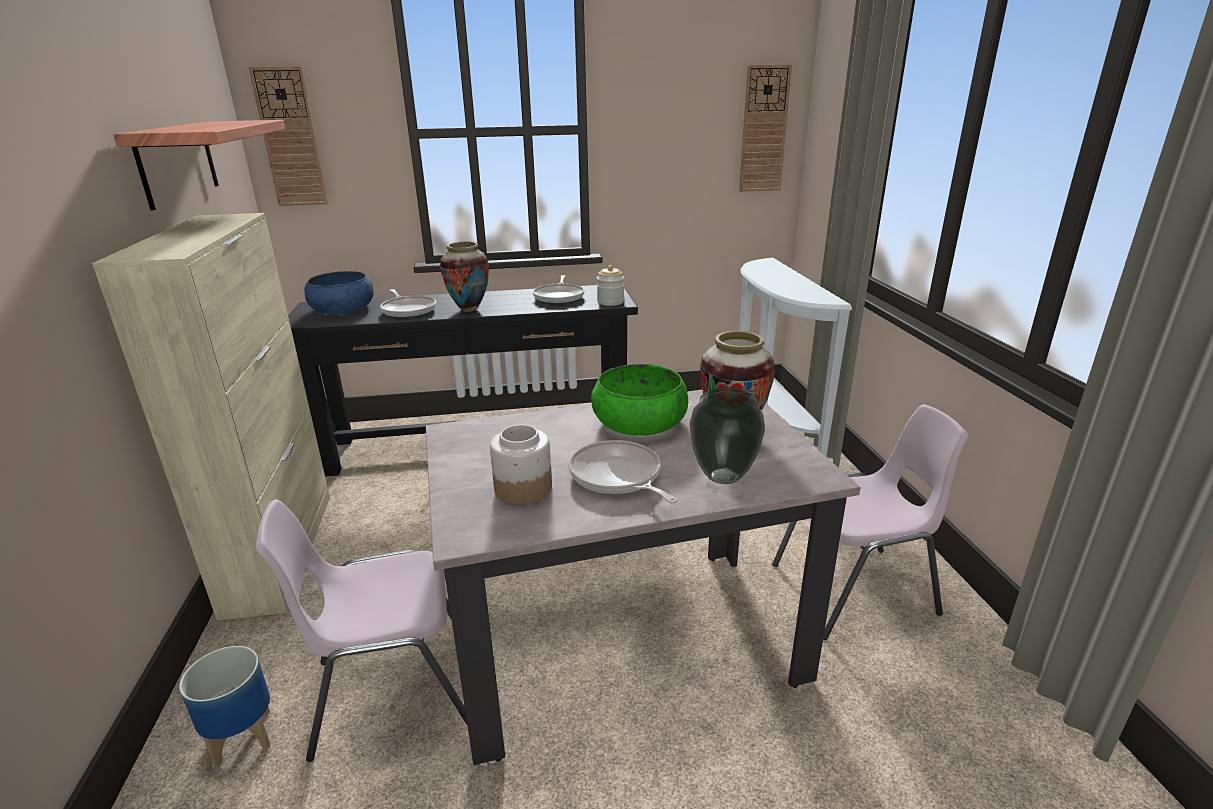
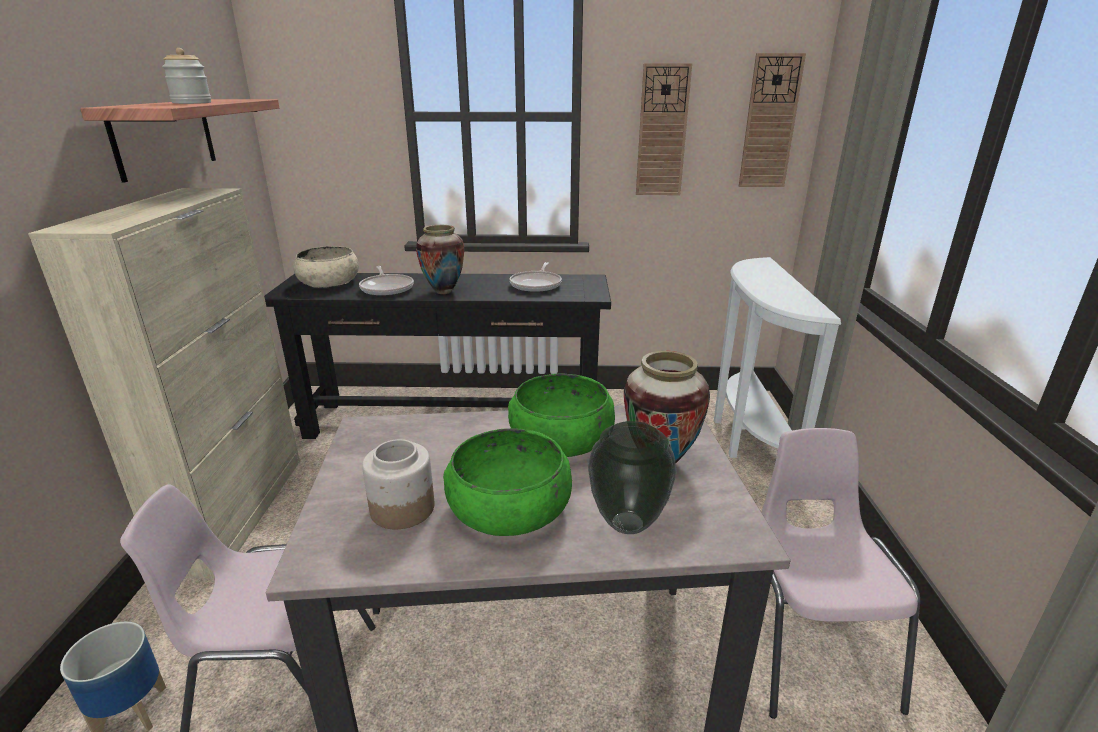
camera: 10 degrees right, 0 degrees up
(290, 138) = (297, 117): wall clock -> wall clock (662, 131)
(342, 308) = (329, 282): blue bowl -> beige bowl
(610, 302) = (585, 294): jar -> jar (192, 103)
(617, 477) = (509, 507): frying pan -> green bowl
(856, 590) = (806, 646): pink chair -> pink chair turned 90 degrees counterclockwise

